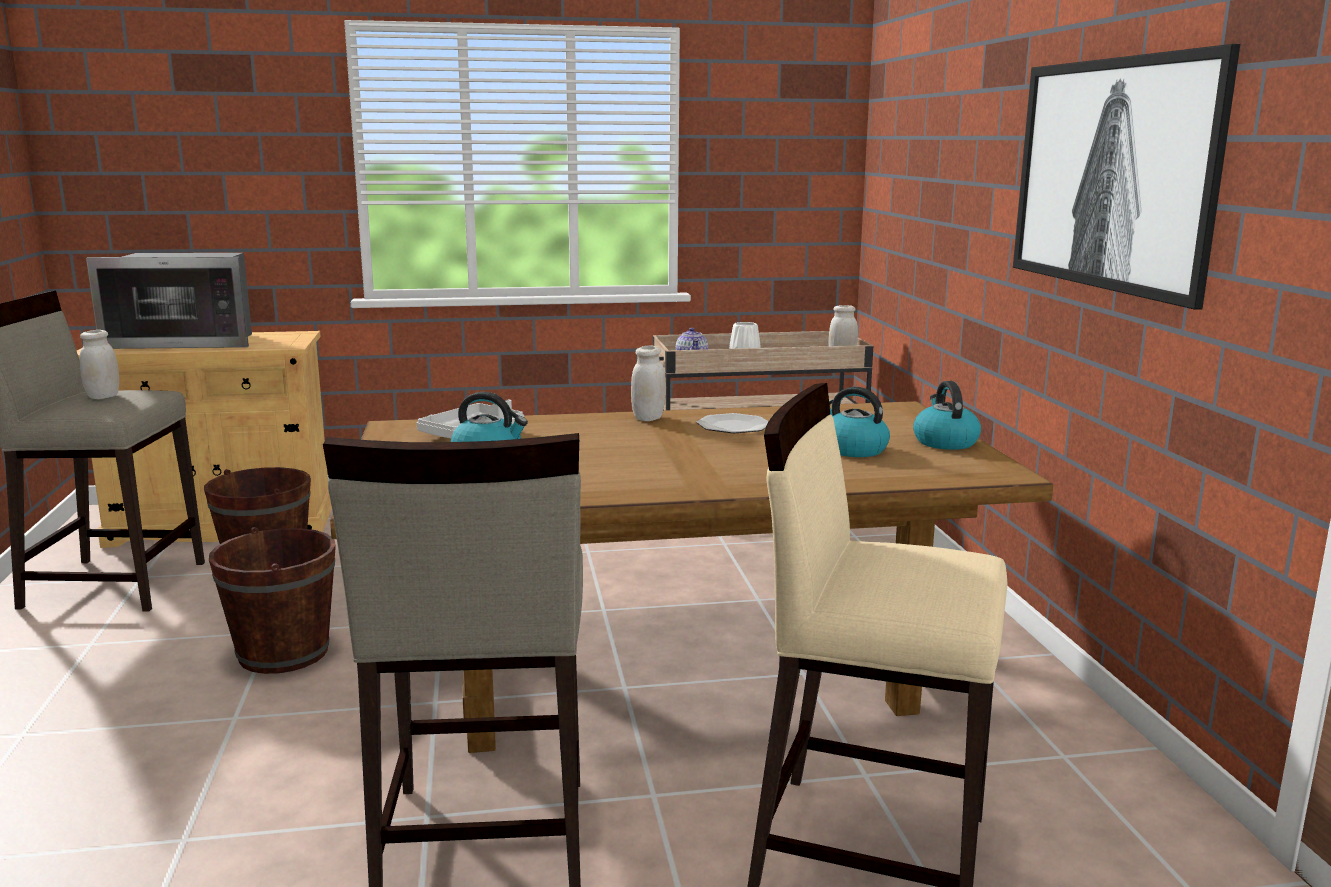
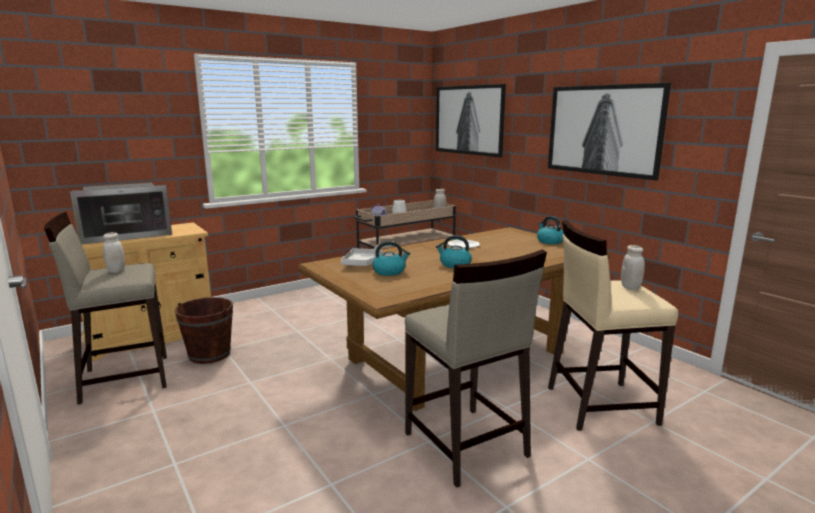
camera: 25 degrees left, 0 degrees up
(283, 653) = (270, 390): brown bucket -> none
(648, 418) = (423, 246): white jar -> white jar (630, 287)
(853, 449) = (524, 248): kettle -> kettle (454, 264)
(914, 151) = (469, 120): none -> picture

